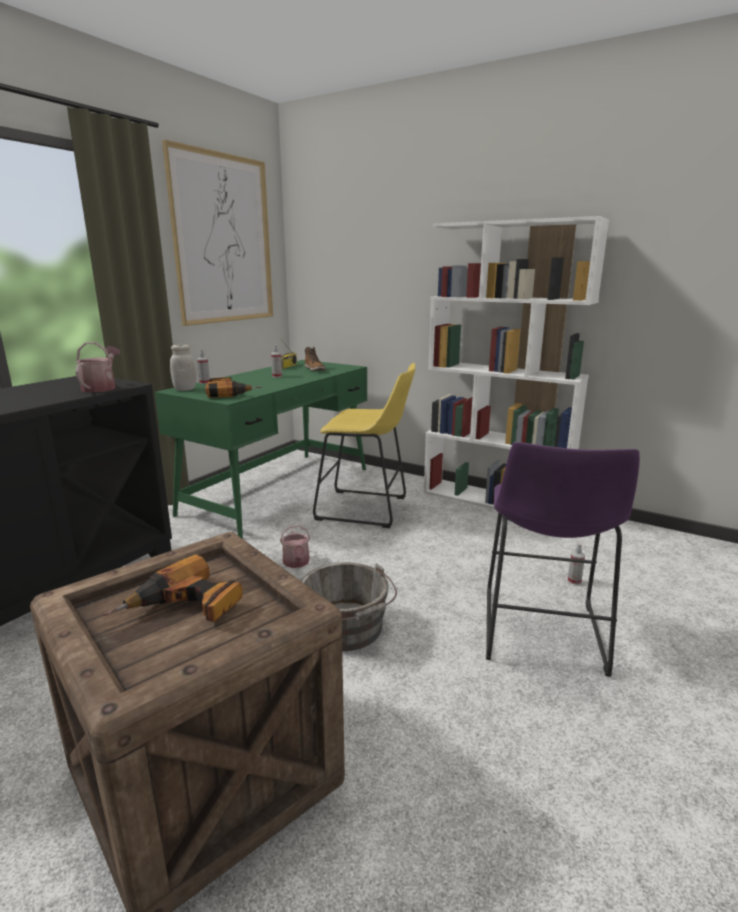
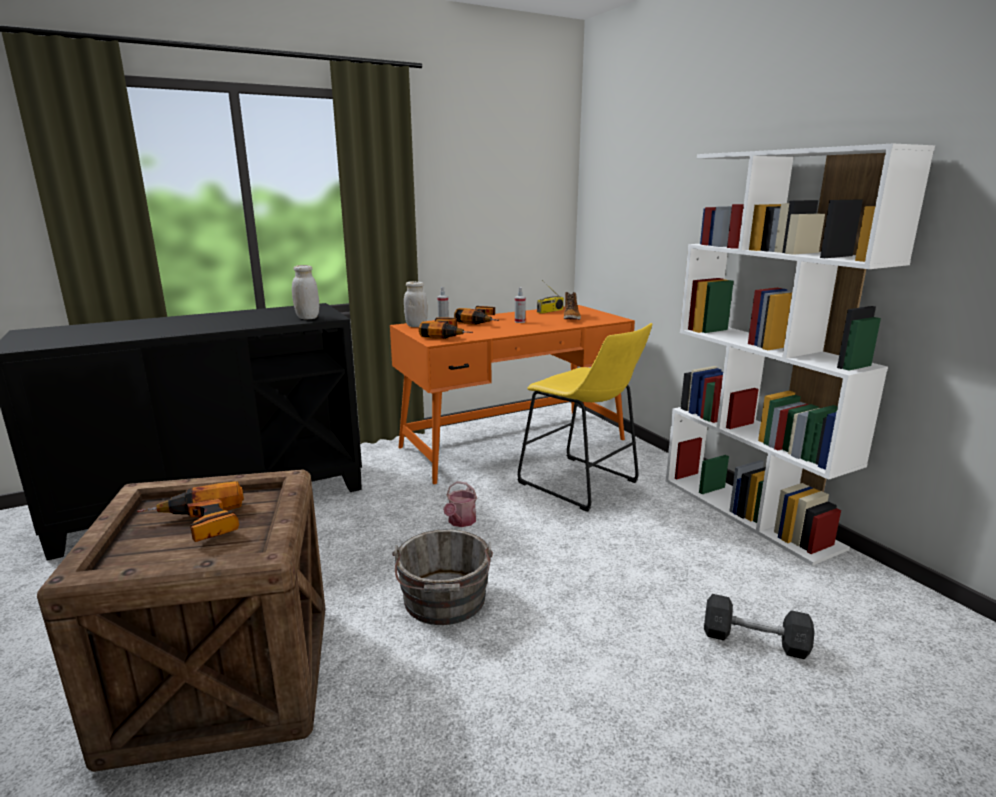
camera: 30 degrees right, 0 degrees up
(101, 387) = (307, 318): watering can -> white jar
(223, 240) = (496, 174): picture -> none
(242, 379) = (482, 321): none -> power drill
(280, 490) = (514, 443): green desk -> orange desk
(541, 636) = (640, 688): purple stool -> none
(574, 581) = (754, 640): spray bottle -> grey dumbbell

